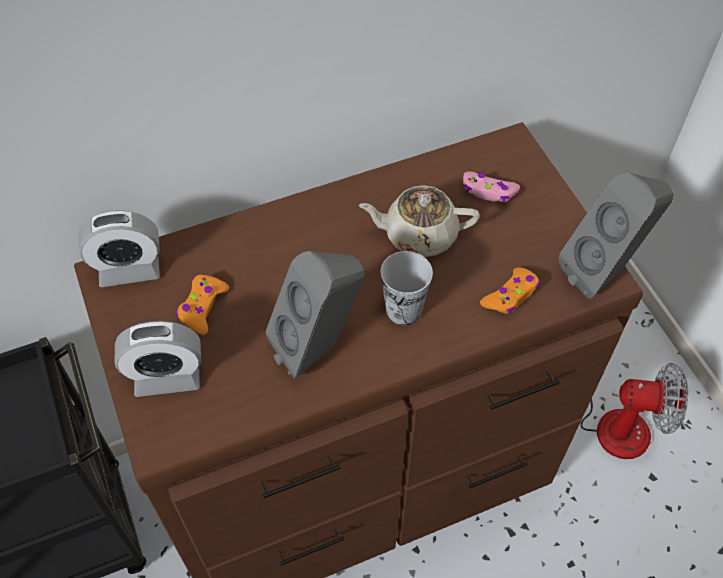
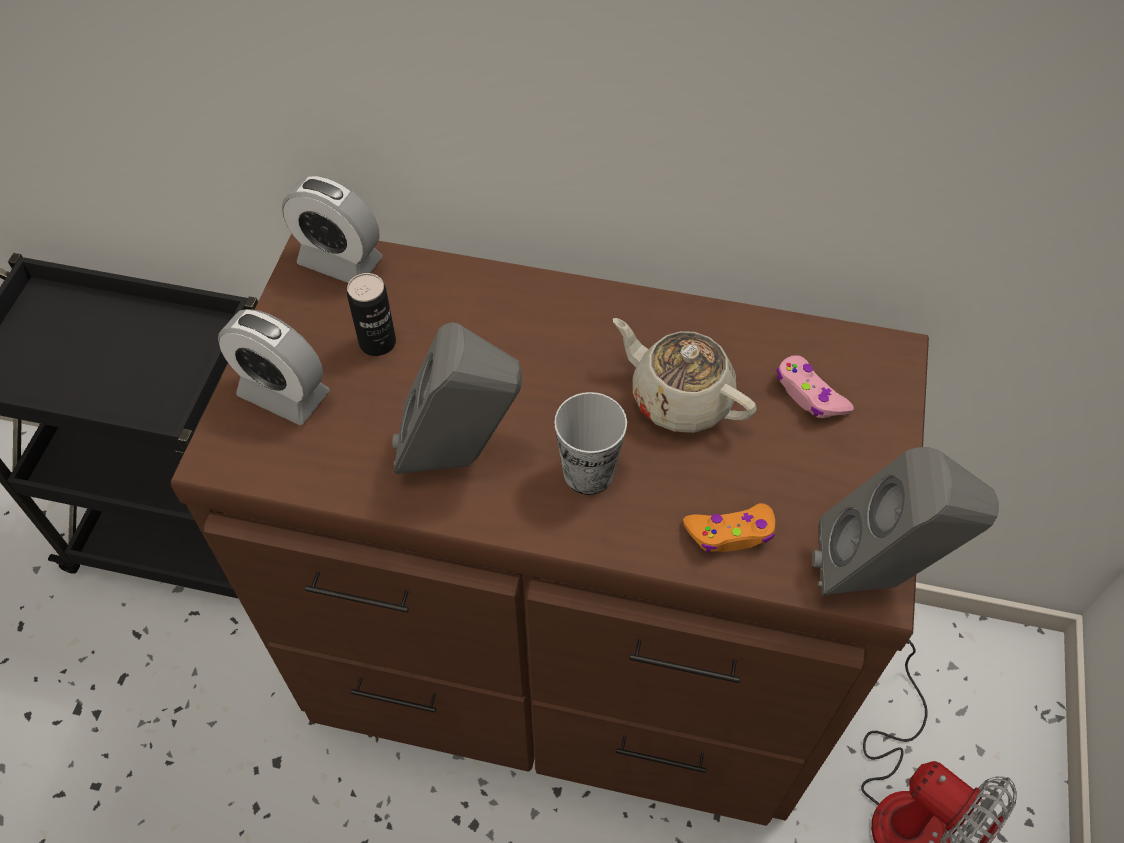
camera: 35 degrees right, 0 degrees up
(202, 307) = (377, 342): orange game controller -> can

